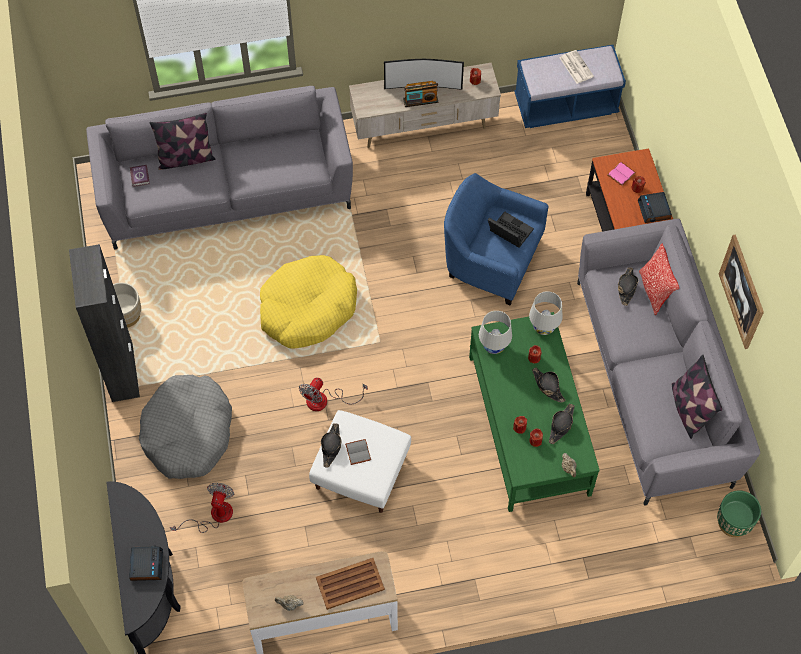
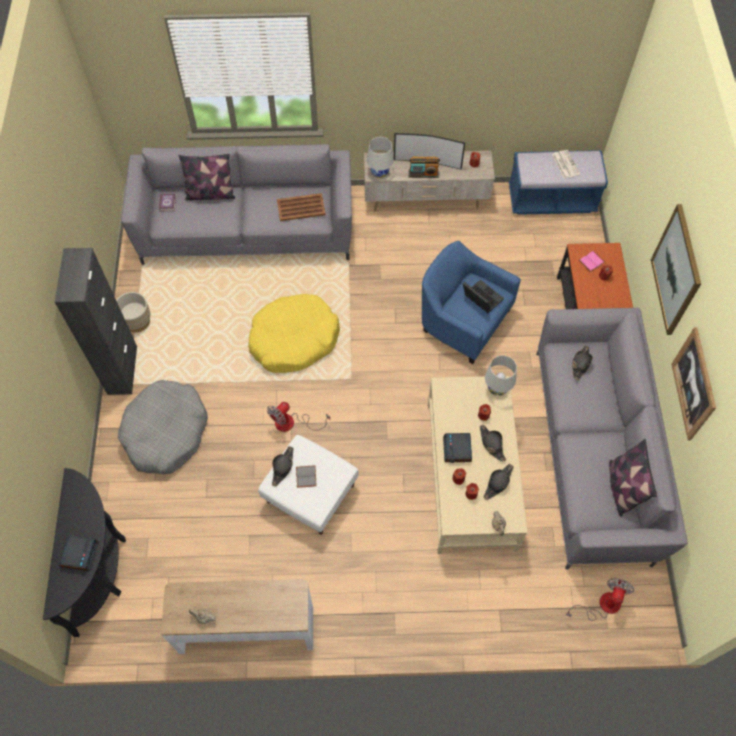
camera: 10 degrees right, 0 degrees up
(214, 516) = (170, 512): fan -> fan (602, 605)
(349, 584) = (265, 606): brown tray -> brown tray (300, 207)
(494, 346) = (448, 398): white table lamp -> white table lamp (379, 172)
(529, 425) = (470, 475): green coffee table -> beige coffee table
(654, 210) = (617, 298): alarm clock -> alarm clock (457, 450)
(654, 291) = (606, 371): pillow -> none
(708, 178) = (676, 270): none -> picture
(733, 522) = (648, 600): green planter -> none

